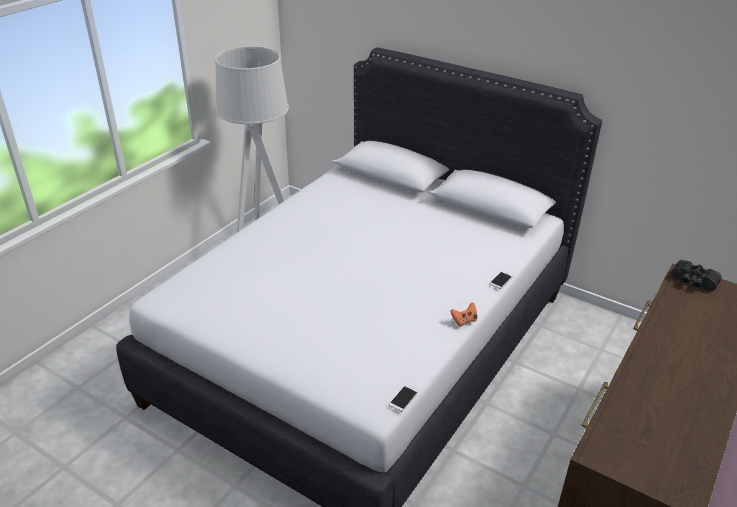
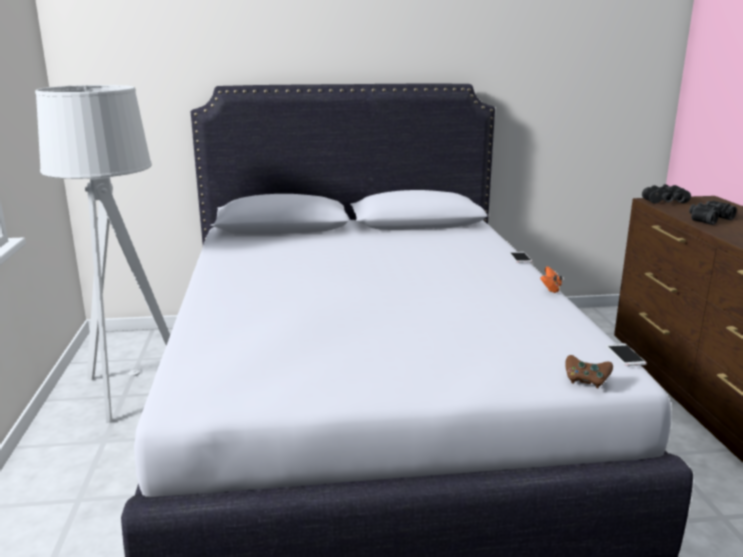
camera: 40 degrees left, 15 degrees down
(346, 400) = (586, 381): none -> brown game controller
(678, 320) = (708, 219): none -> black binoculars

